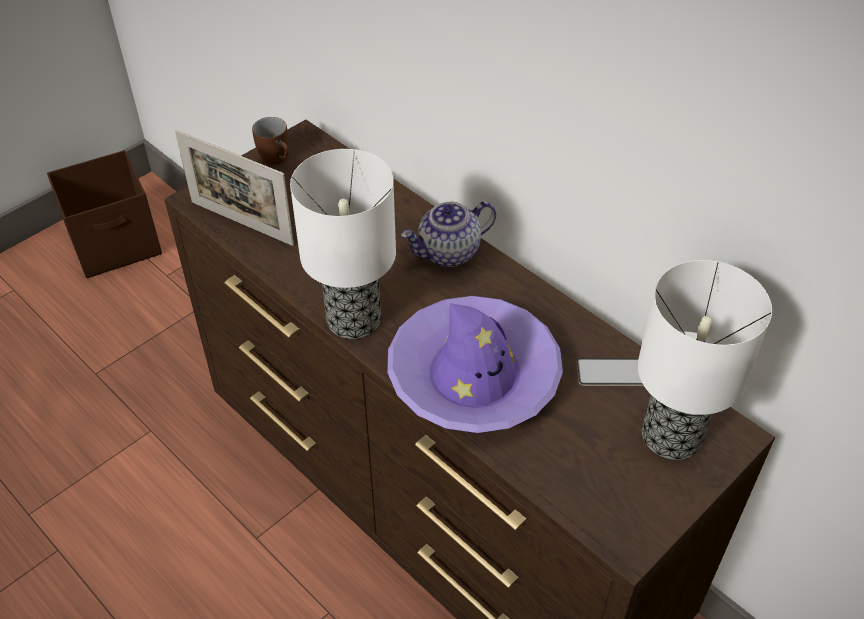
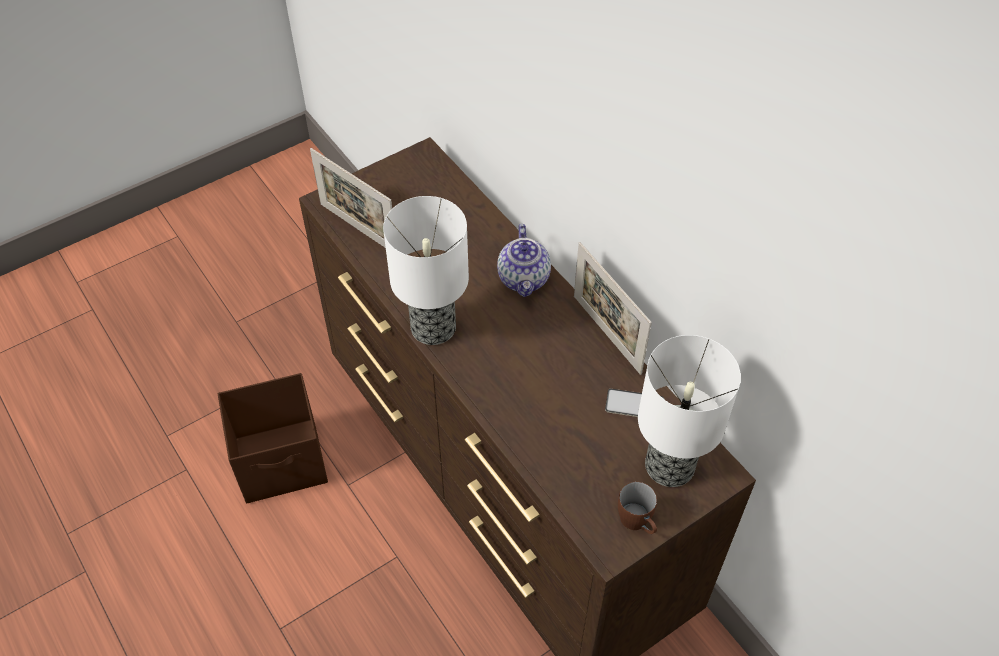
camera: 10 degrees right, 5 degrees up
(117, 244) = (270, 205): brown storage box -> brown storage box (282, 461)
(277, 160) = (398, 174): brown mug -> brown mug (638, 523)
(448, 253) = (524, 279): teapot -> teapot turned 75 degrees counterclockwise
(474, 375) = (520, 390): purple hat -> none
(558, 299) = (606, 334): none -> picture frame

